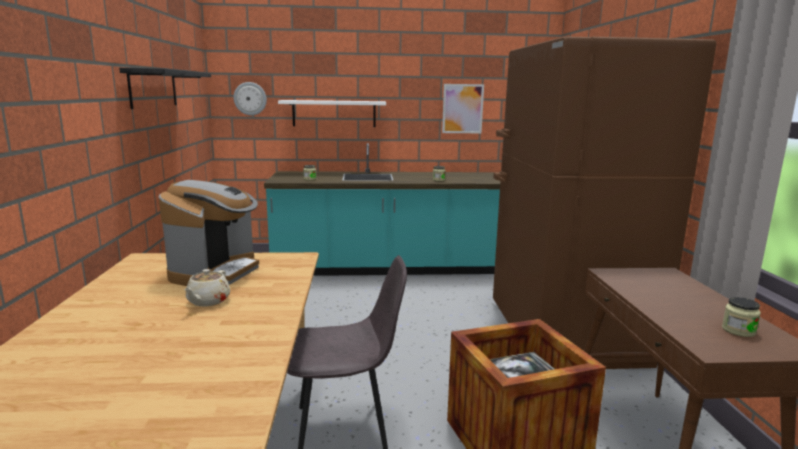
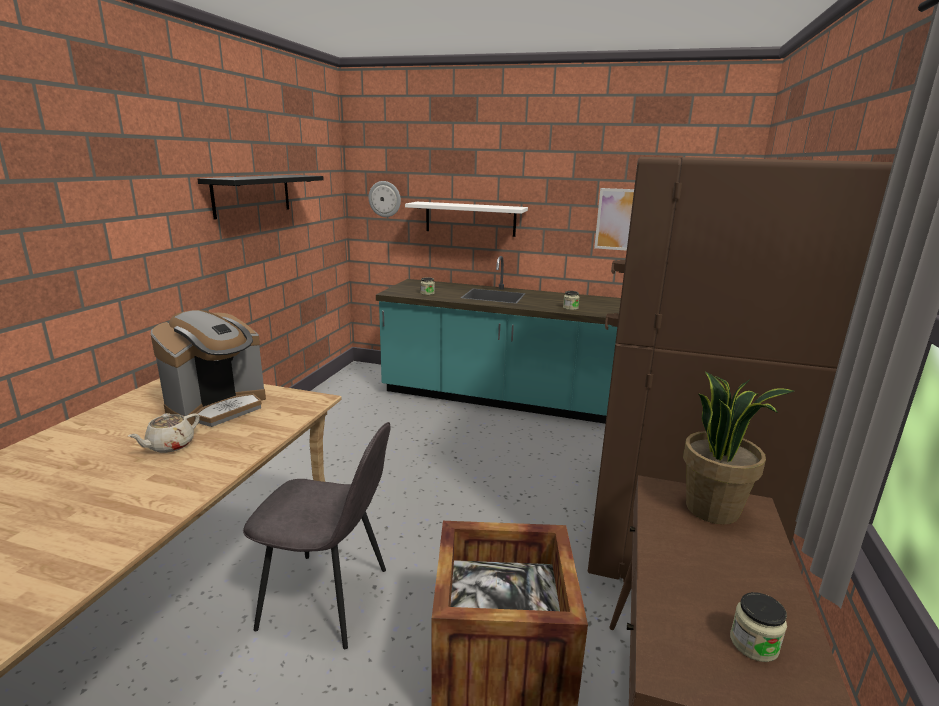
camera: 20 degrees right, 5 degrees up
(650, 277) = (713, 508): none -> potted plant

